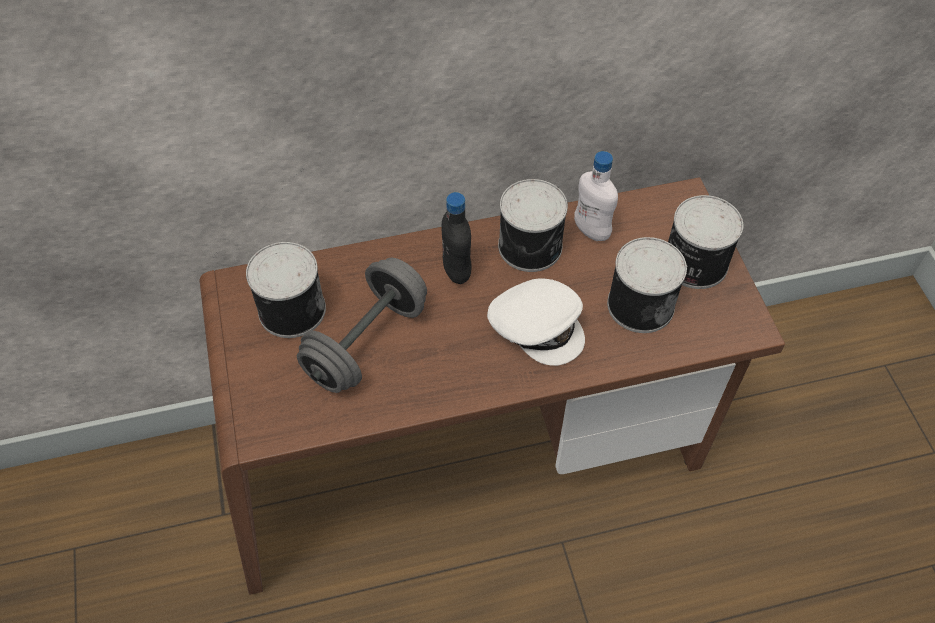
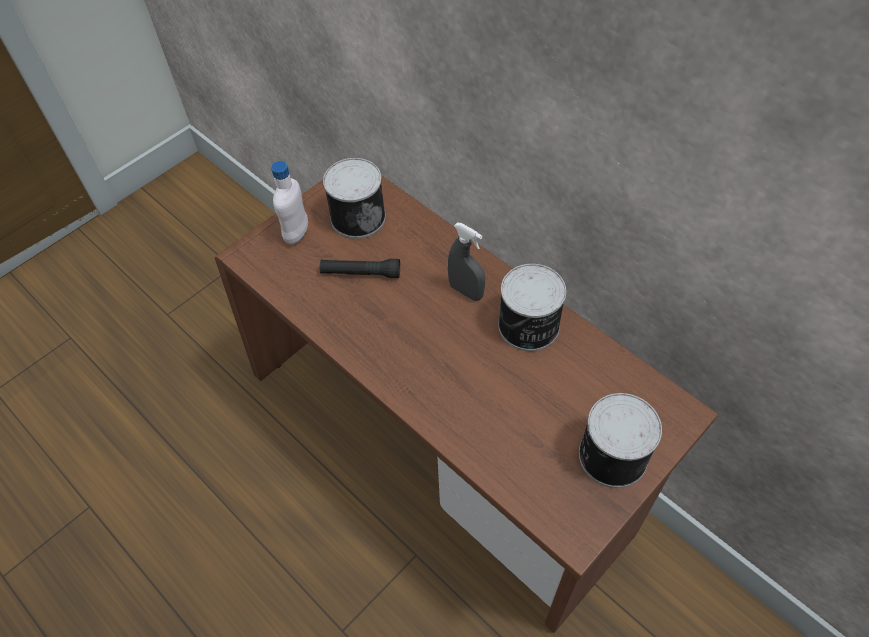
camera: 60 degrees right, 0 degrees up
(366, 342) = (361, 273): grey dumbbell -> black flashlight
(457, 270) = (466, 291): black bottle -> grey spray bottle
(537, 326) = (454, 371): white cap -> none
(591, 231) = (581, 360): white bottle -> white bottle (296, 233)
(639, 303) = (532, 433): can -> none

